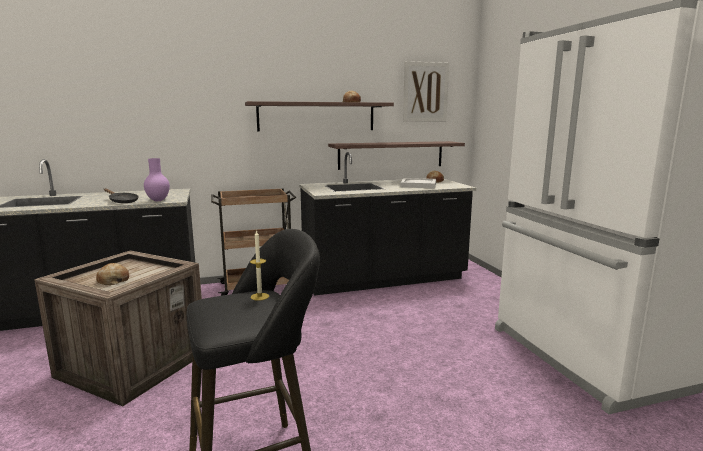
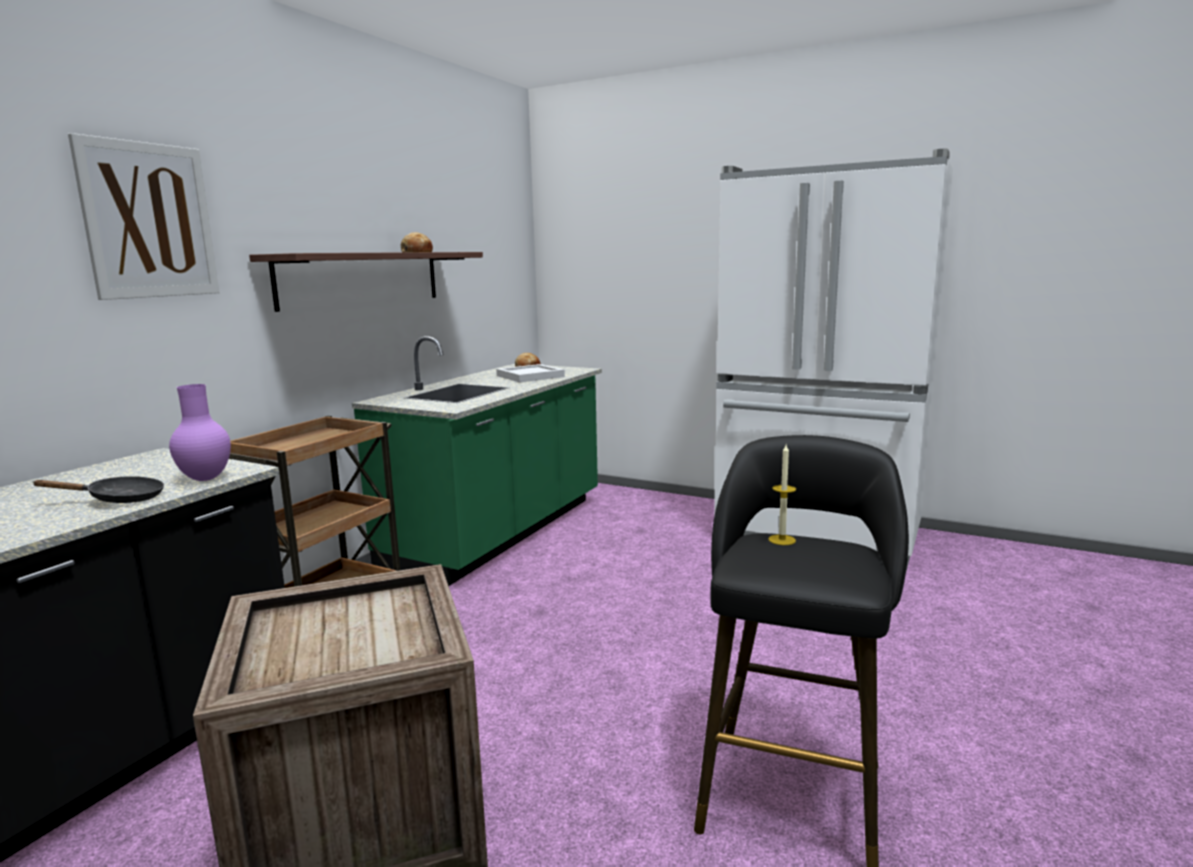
camera: 45 degrees left, 0 degrees up
(113, 280) = (357, 646): bread -> none
(383, 279) = (499, 532): black counter -> green counter
(391, 155) = (458, 336): shelf -> none
(425, 92) = (487, 235): picture -> picture (149, 221)

